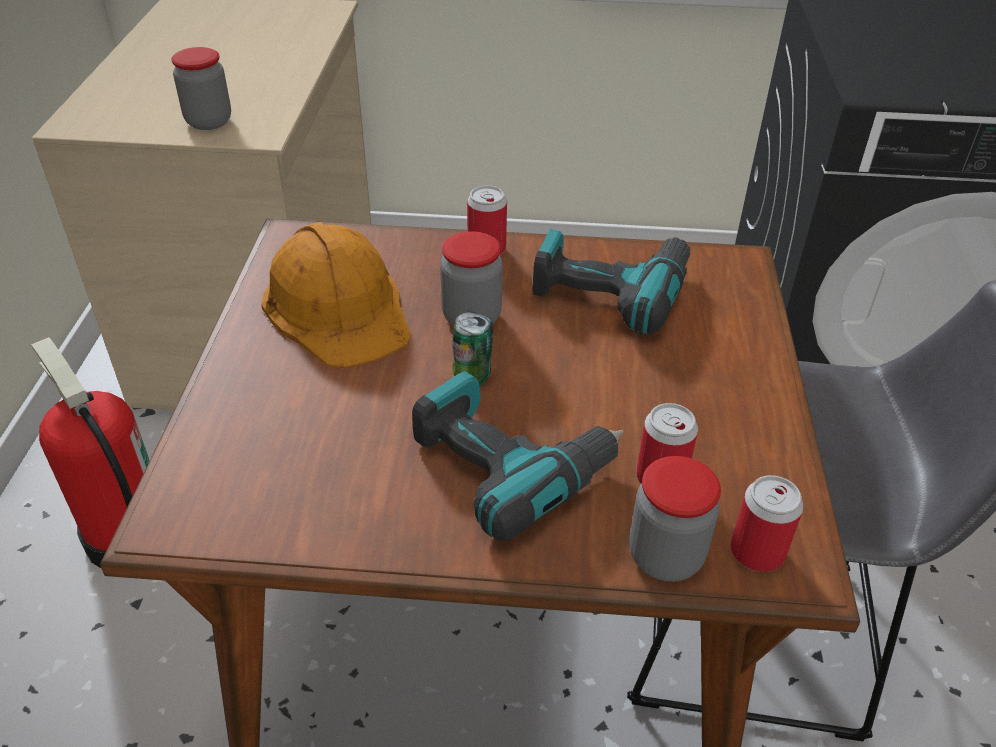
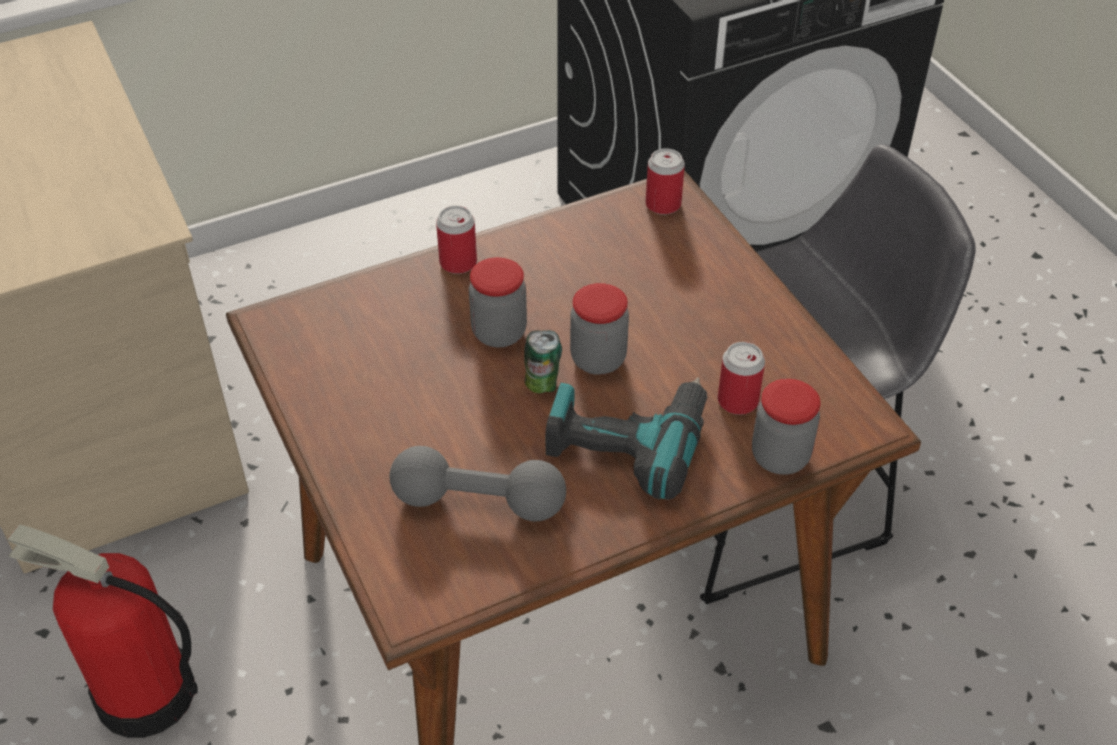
camera: 30 degrees left, 5 degrees up
(209, 121) = (83, 232): jar -> jar (598, 359)
(317, 455) = (478, 502): none -> grey dumbbell
(338, 307) = (379, 371): orange hard hat -> none
(610, 289) = (589, 259): power drill -> none
(757, 552) = (834, 425): can -> can (663, 204)

